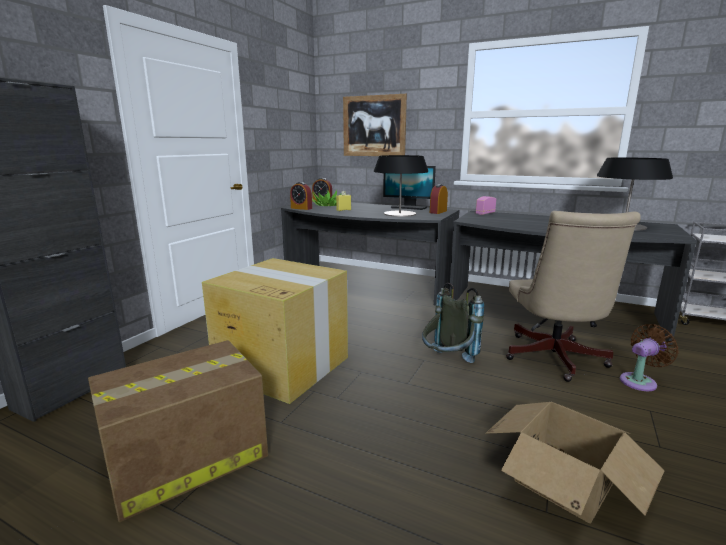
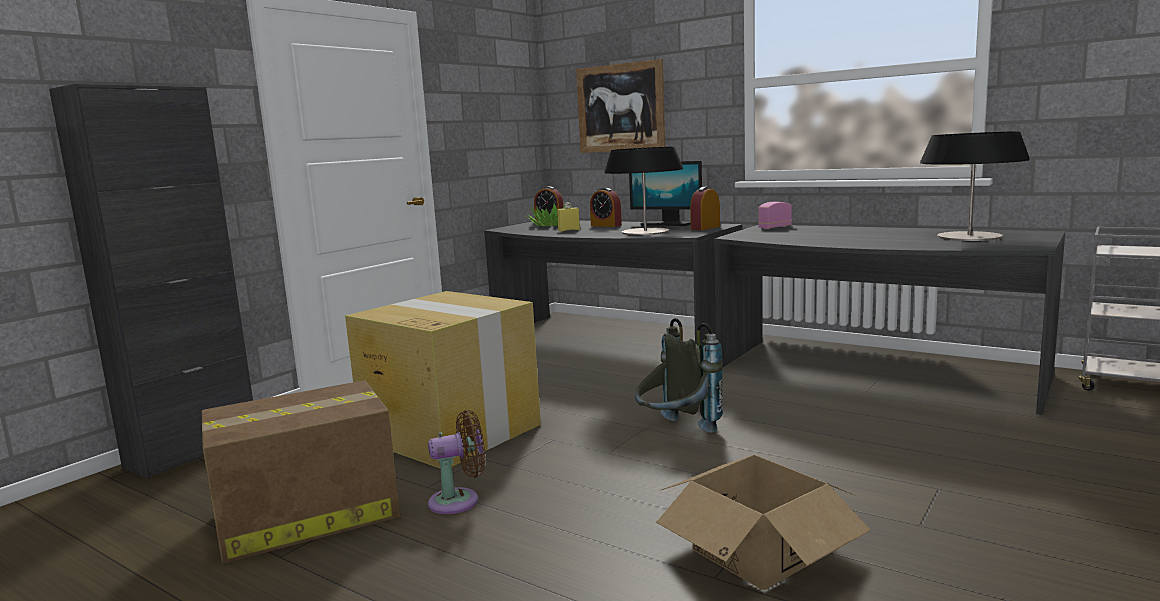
camera: 10 degrees right, 5 degrees down
(301, 208) = (511, 230): alarm clock -> alarm clock (606, 225)
(554, 359) = (837, 430): beige office chair -> none
(640, 381) = (951, 456): brown fan -> brown fan (459, 501)

